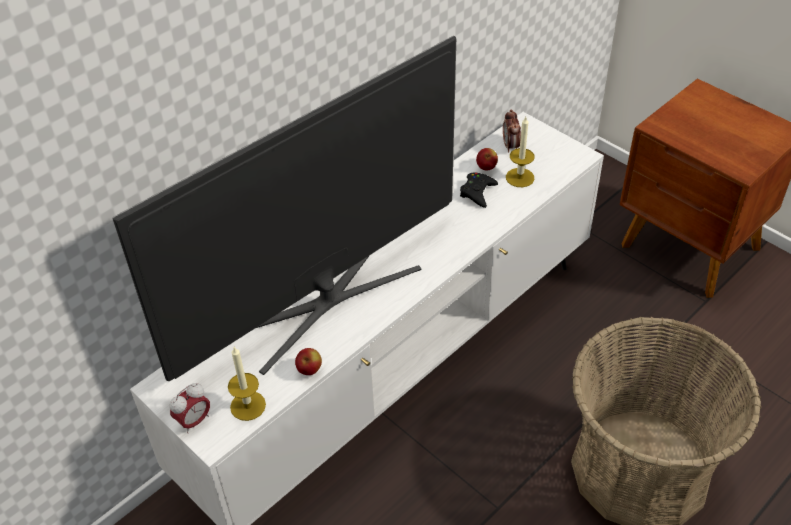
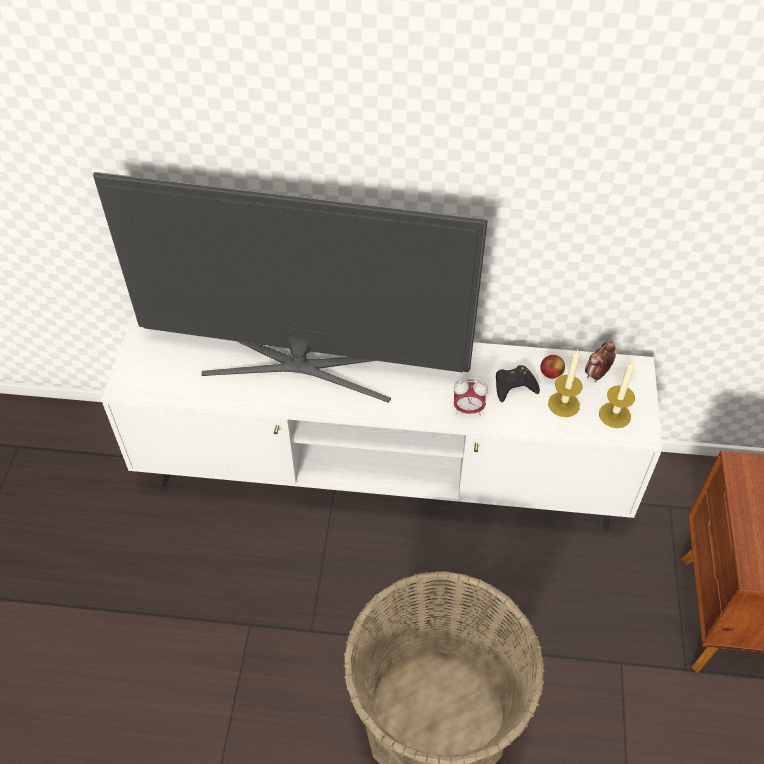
camera: 50 degrees right, 5 degrees up
(194, 421) = (132, 366): alarm clock -> alarm clock (468, 410)
(248, 405) = (167, 385): candle -> candle (614, 415)
(309, 370) = (228, 398): apple -> none

